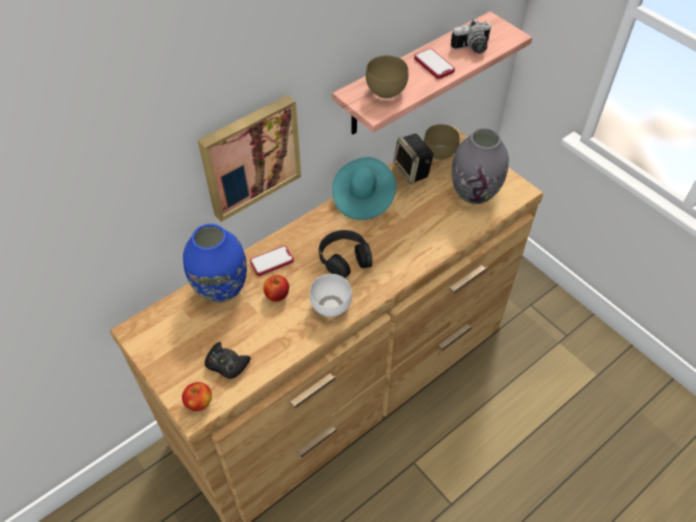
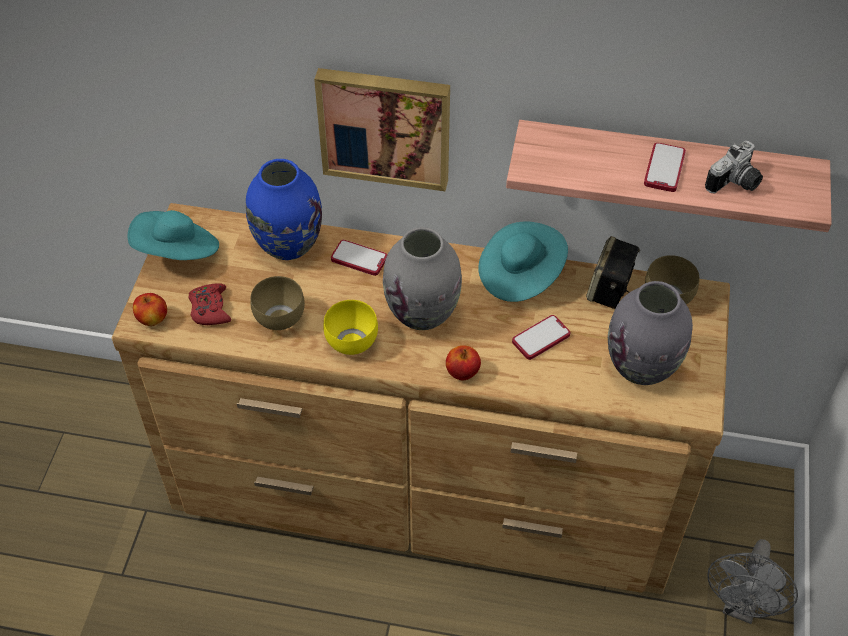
camera: 50 degrees right, 0 degrees up
(158, 352) = (177, 252): none -> turquoise hat
(226, 364) = (210, 309): black game controller -> red game controller
(277, 295) = (322, 291): apple -> apple (462, 372)
(330, 305) = (352, 340): white bowl -> yellow bowl
(345, 258) = (423, 313): black headphones -> grey vase
(387, 92) = (571, 158): brown bowl -> brown bowl (279, 320)
(415, 220) = (541, 338): none -> phone
(472, 48) = (735, 184): camera -> camera turned 75 degrees counterclockwise
(533, 297) = (741, 606): none -> grey fan

